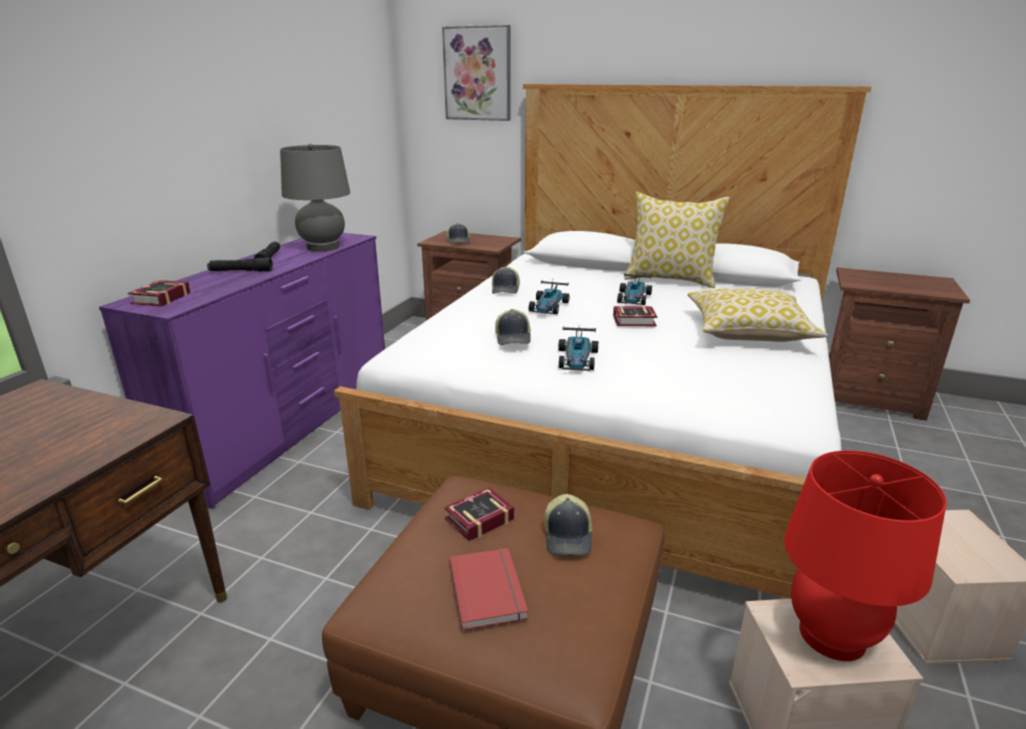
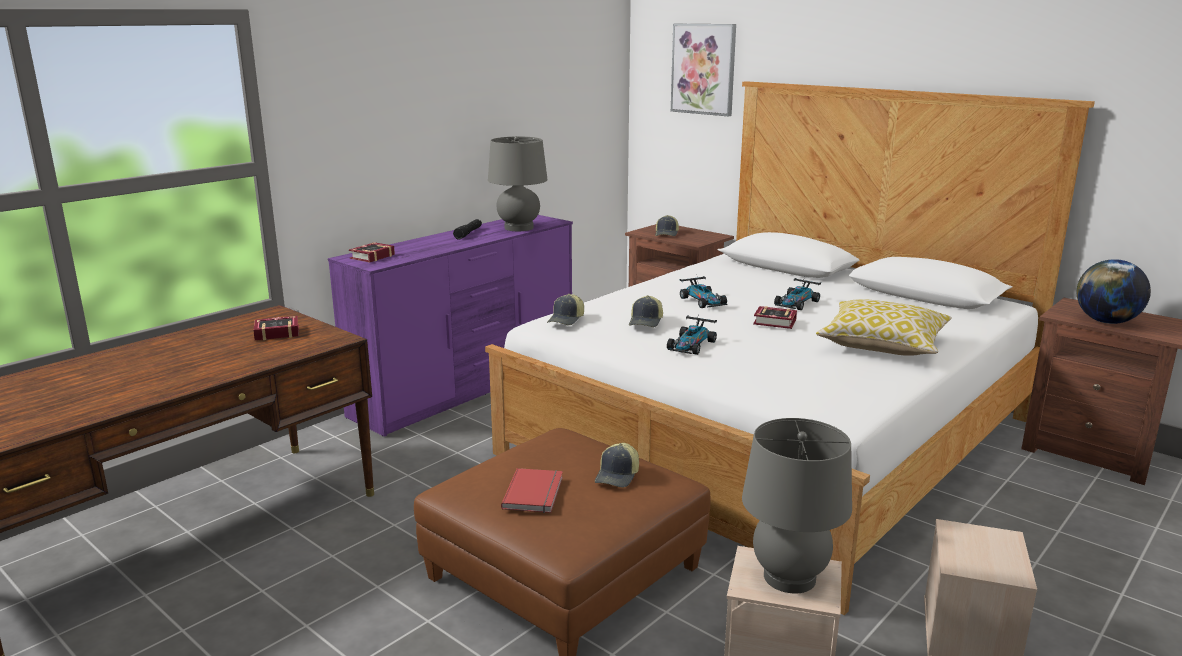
camera: 20 degrees right, 5 degrees down
(241, 271) = (440, 242): black flashlight -> none
(476, 519) = (554, 453): book -> book (275, 333)
(506, 290) = (678, 283): cap -> cap (567, 320)
(548, 306) = (703, 301): toy car -> toy car turned 60 degrees counterclockwise
(671, 280) = (857, 291): pillow -> none
(832, 635) = (789, 577): red table lamp -> grey table lamp
(893, 285) = (1106, 322): none -> globe

